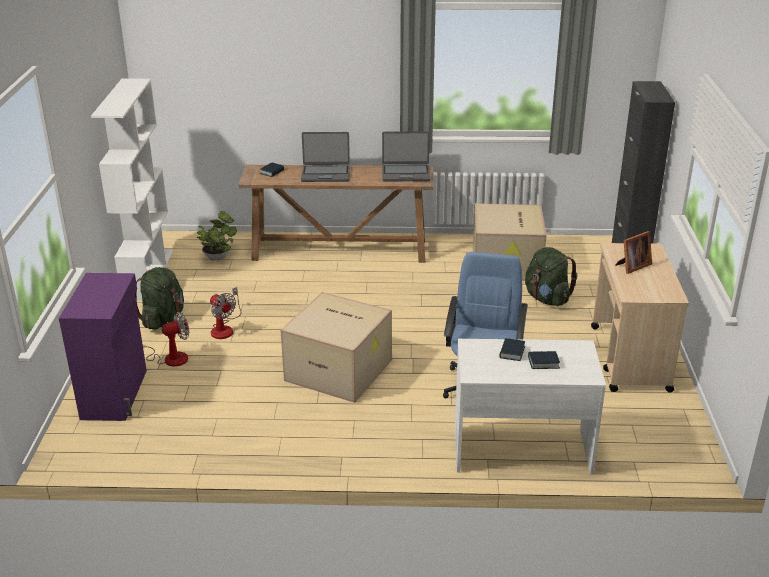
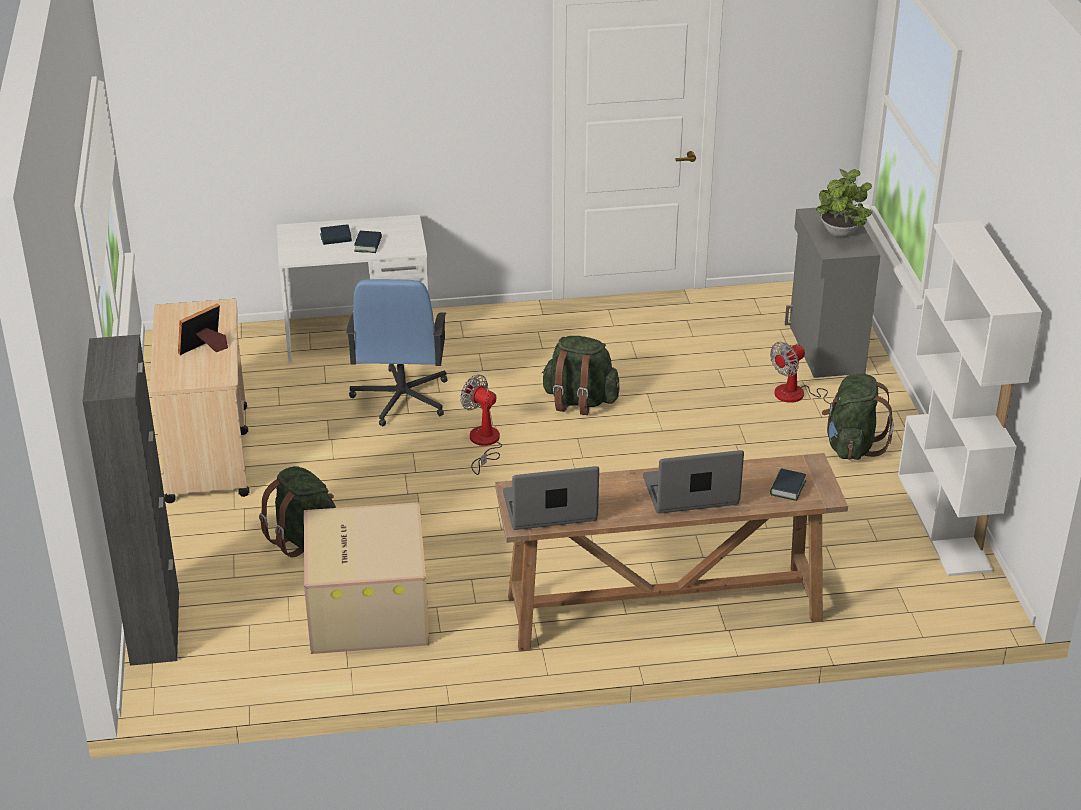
camera: 170 degrees right, 5 degrees up
(116, 394) = (824, 349): purple cabinet -> grey cabinet
(218, 256) = (862, 571): potted plant -> potted plant (840, 234)
(224, 328) = (759, 442): fan -> fan (484, 444)
(340, 370) = (579, 401): cardboard box -> green backpack

